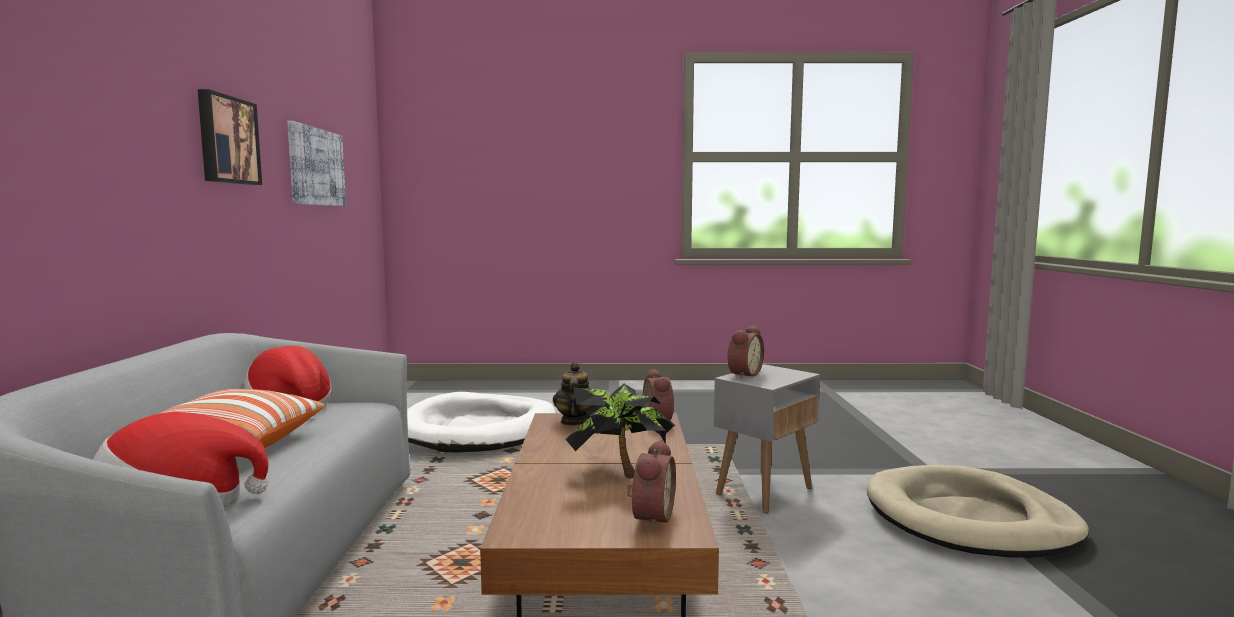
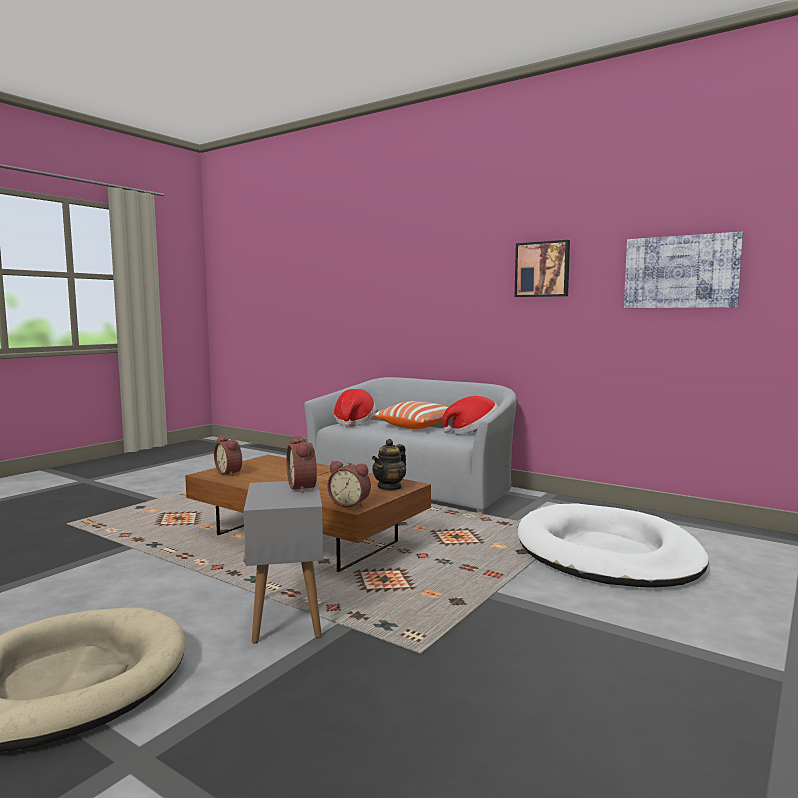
camera: 125 degrees right, 0 degrees up
(575, 421) = (390, 487): teapot -> teapot turned 90 degrees clockwise
(620, 472) = (284, 478): potted plant -> none

